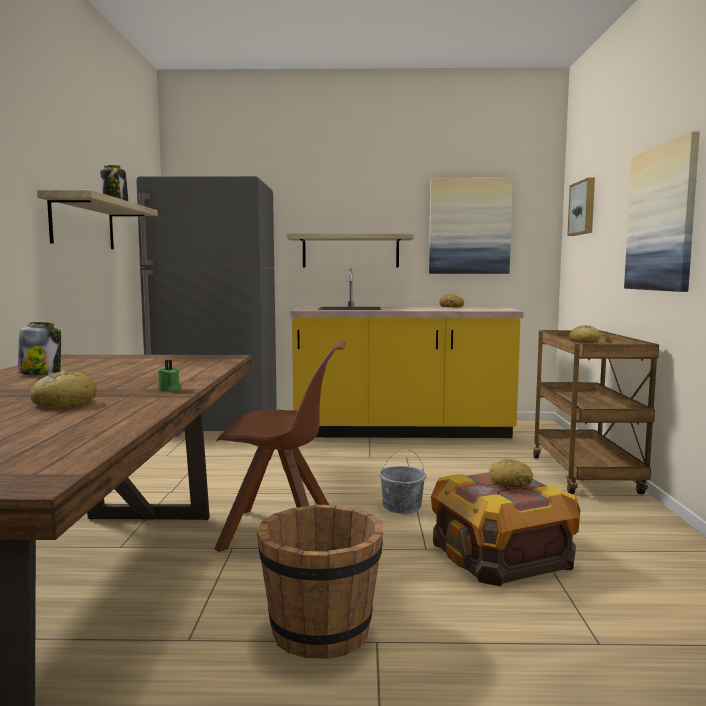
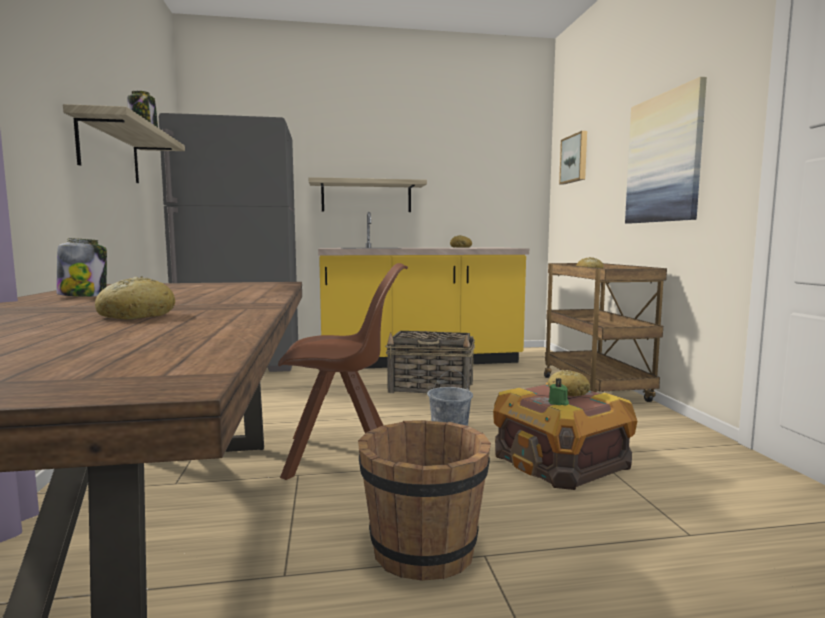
camera: 10 degrees left, 0 degrees up
(169, 389) = (249, 303): green candle -> green candle (558, 403)
(401, 464) = (432, 388): none -> basket
(469, 226) = (472, 176): picture -> none

